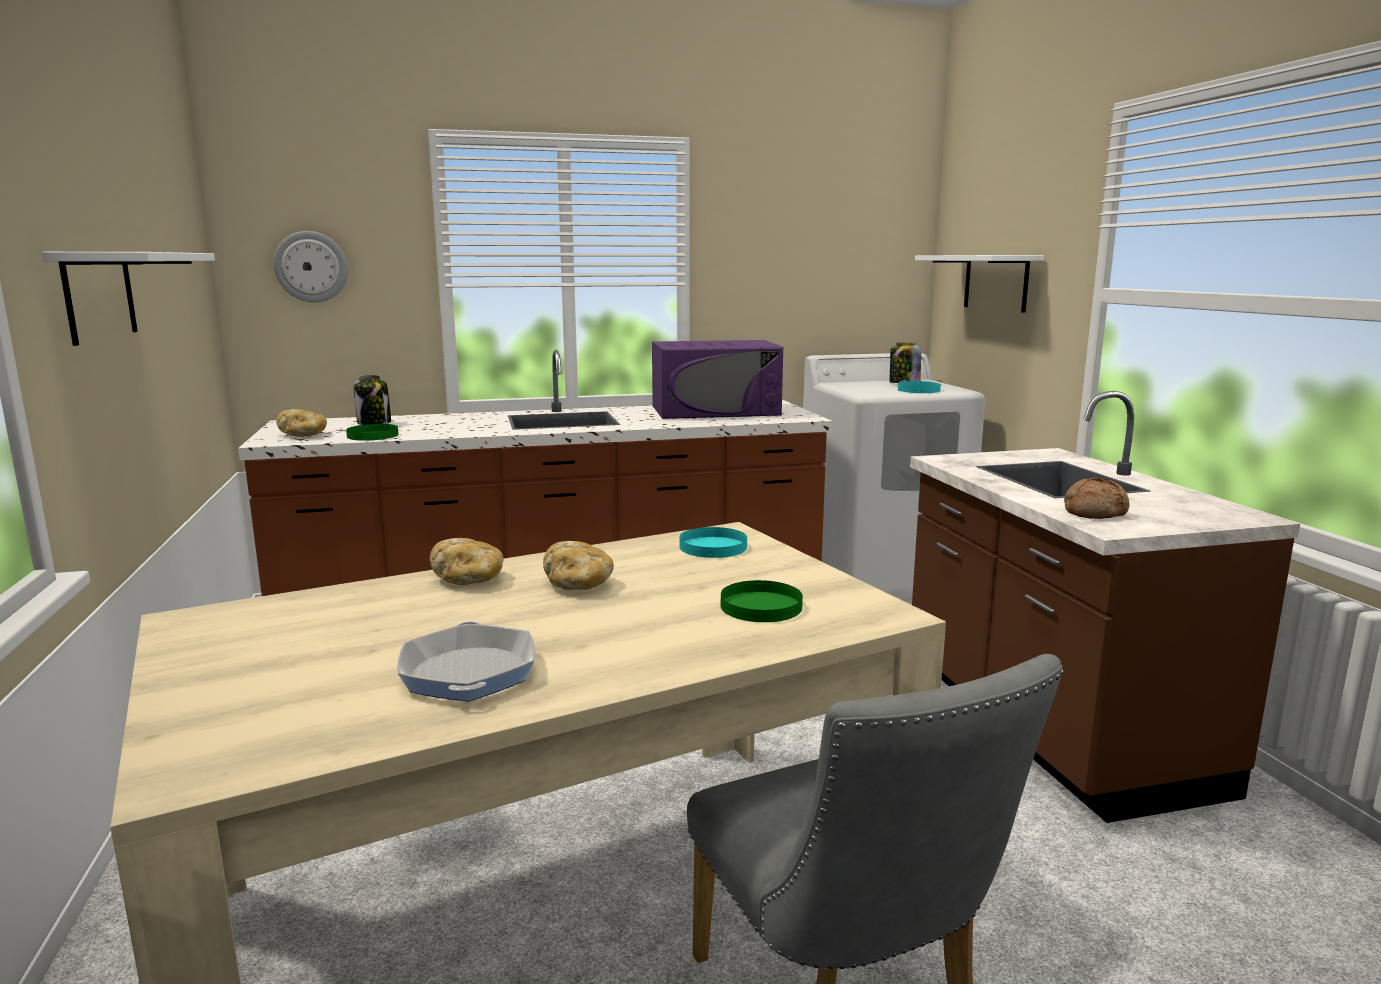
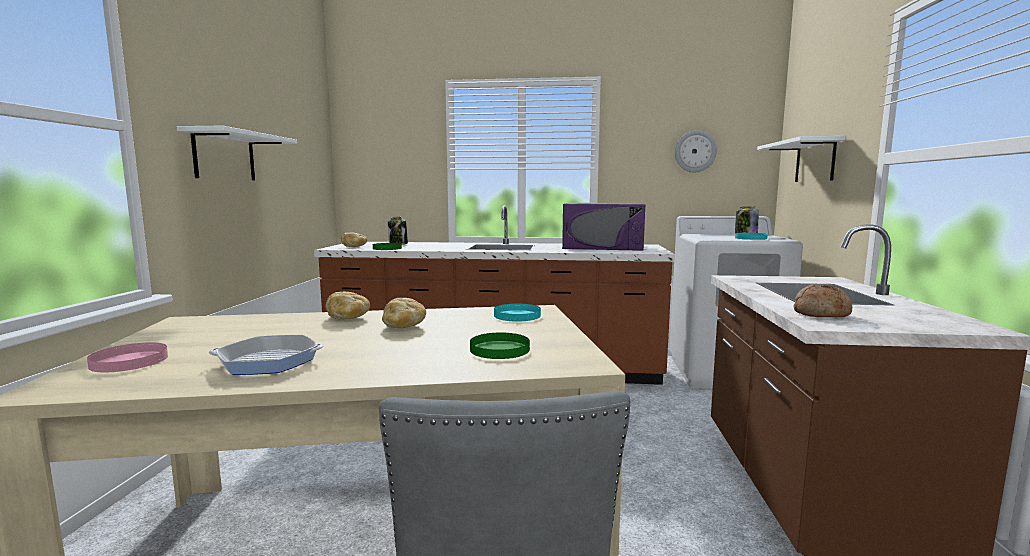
camera: 20 degrees right, 5 degrees down
(234, 707) = (129, 361): none -> pink plate
(311, 267) = (381, 158): wall clock -> wall clock (695, 151)
(469, 672) = (268, 361): frying pan -> frying pan turned 105 degrees counterclockwise

